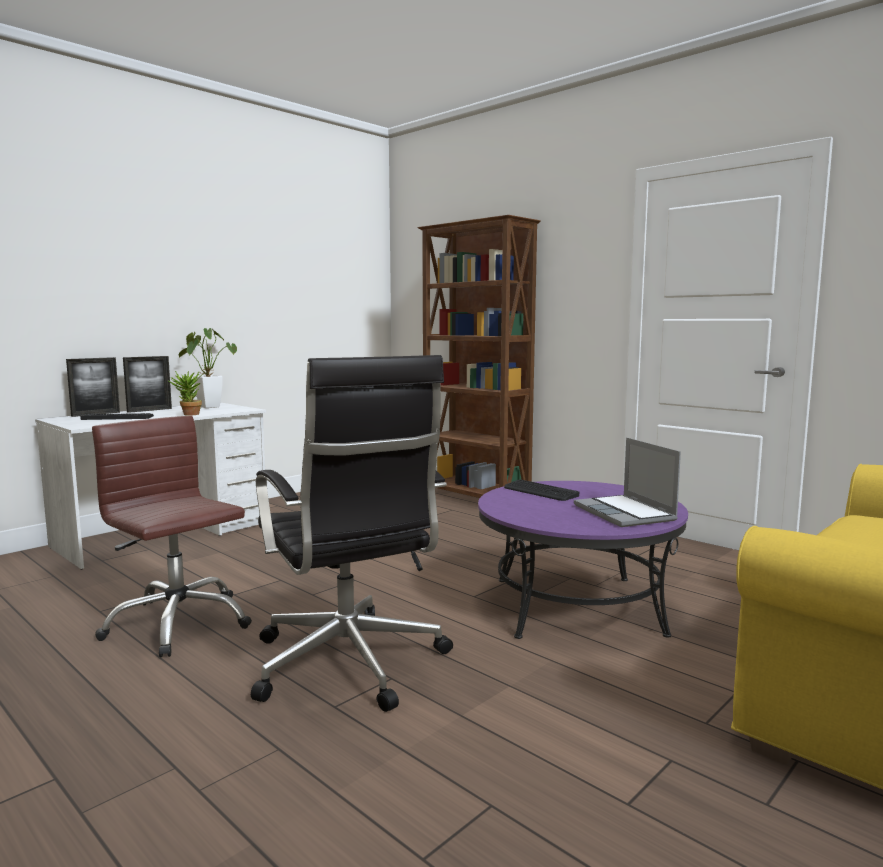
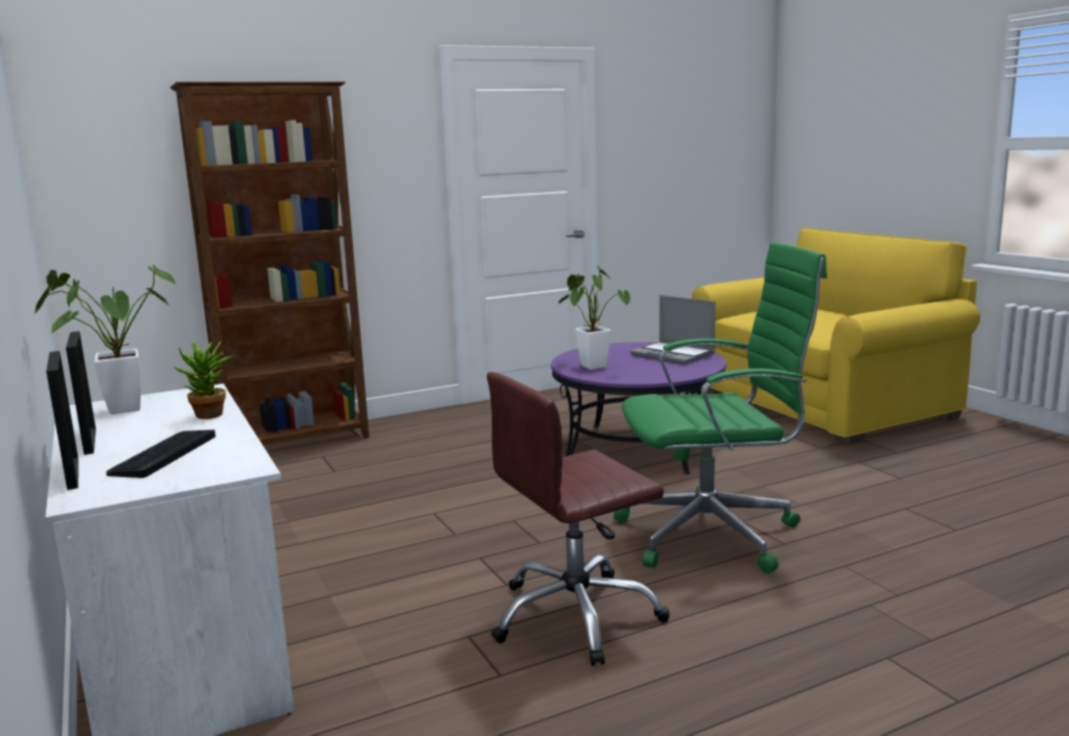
camera: 70 degrees left, 5 degrees up
(349, 665) = (714, 534): black office chair -> green office chair
(540, 491) = (591, 365): keyboard -> potted plant
(625, 513) = (674, 355): laptop -> laptop turned 45 degrees clockwise

